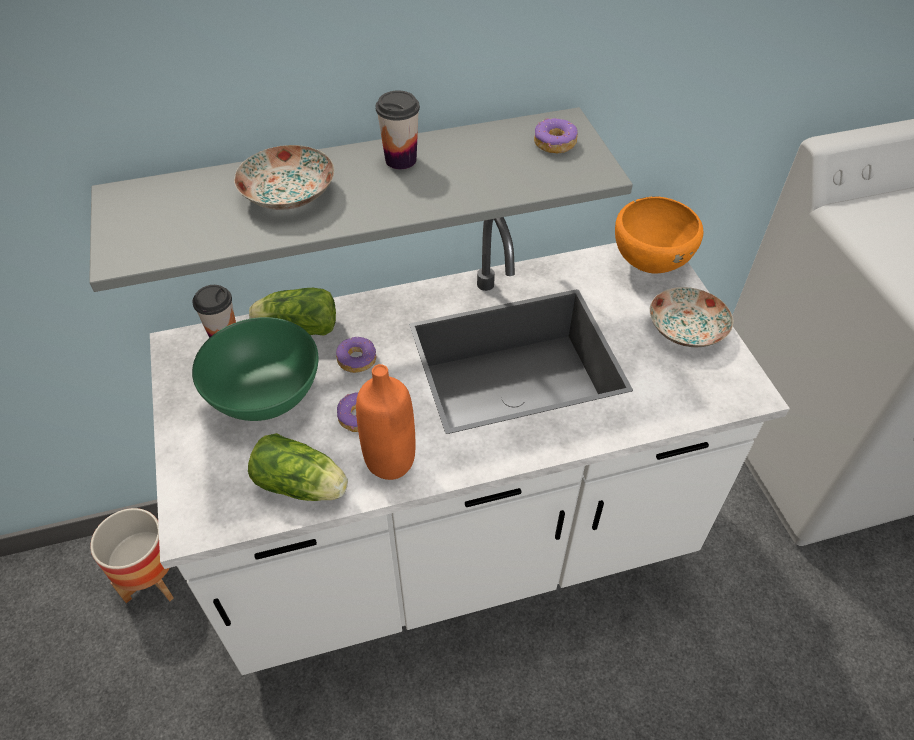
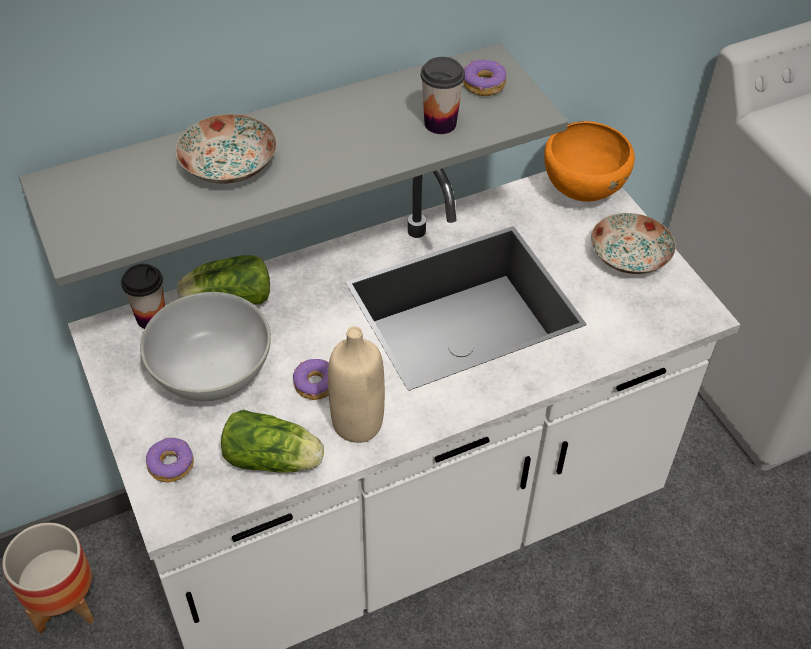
camera: 10 degrees left, 0 degrees up
(265, 396) = (212, 375): green bowl -> white bowl
(357, 359) = (299, 325): donut -> donut (171, 464)
(390, 460) = (357, 424): orange bottle -> beige bottle
(401, 160) = (333, 117): cup -> cup (440, 123)

